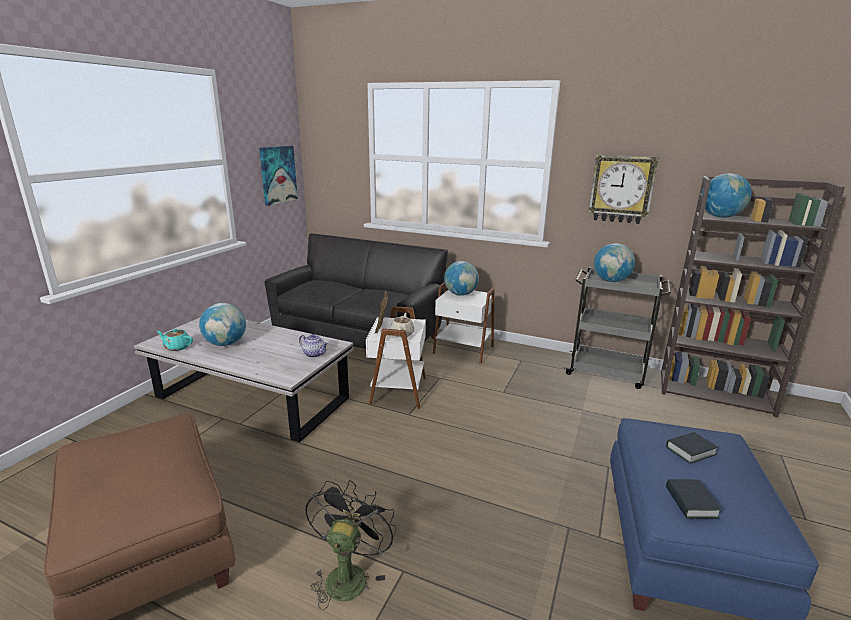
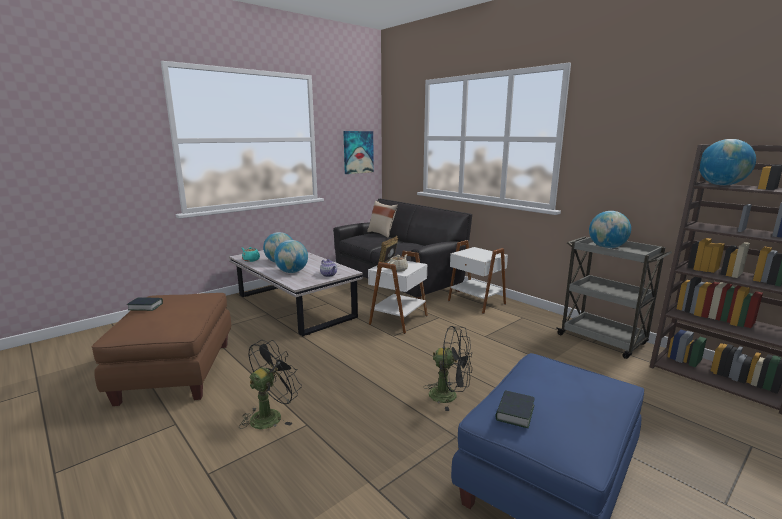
camera: 25 degrees right, 5 degrees down
(329, 280) = (382, 234): none -> beige pillow
(460, 294) = (476, 252): globe -> globe (292, 272)
(525, 478) = (449, 396): none -> black fan
(621, 189) = (626, 160): wall clock -> none
(690, 451) = (561, 382): book -> book (145, 307)

